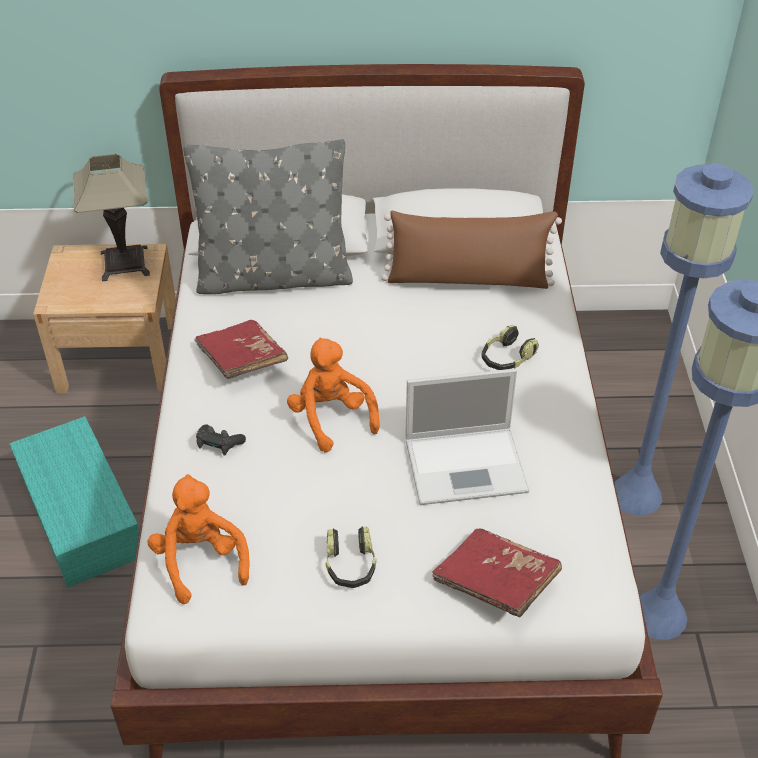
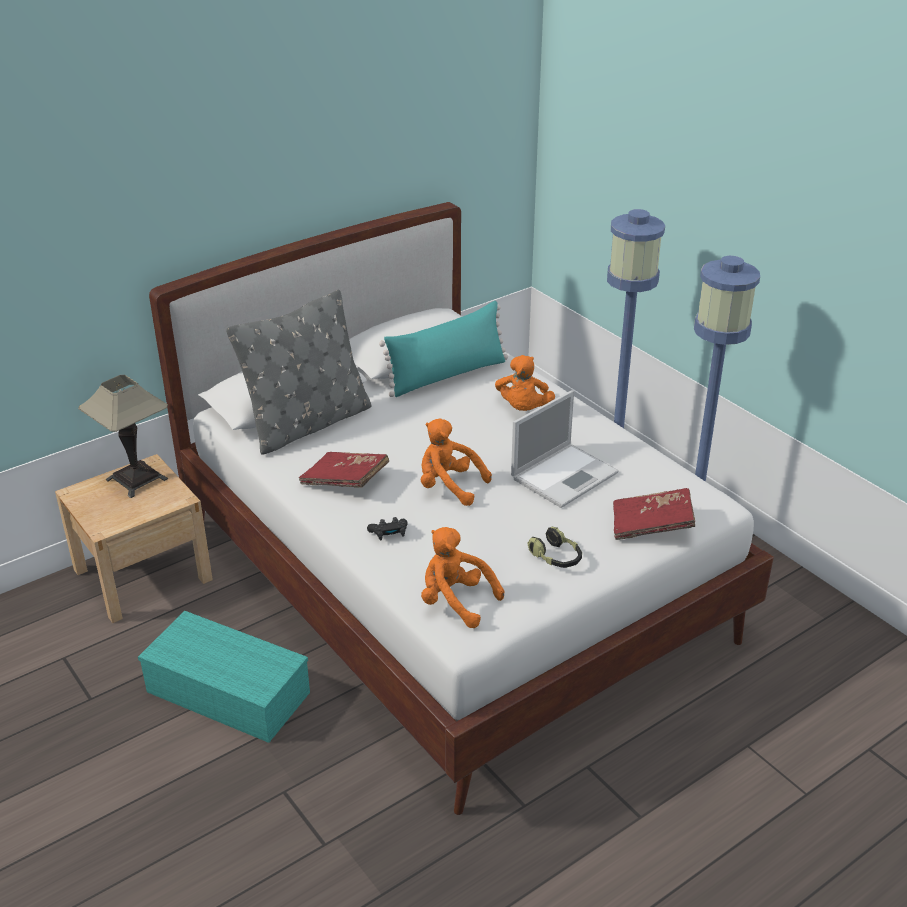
camera: 35 degrees left, 10 degrees down
(468, 279) = (447, 375): brown pillow -> turquoise pillow
(507, 358) = (523, 409): headphones -> orange plush toy

